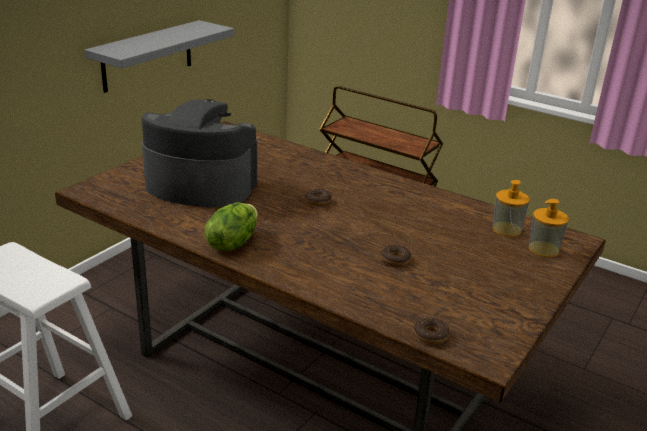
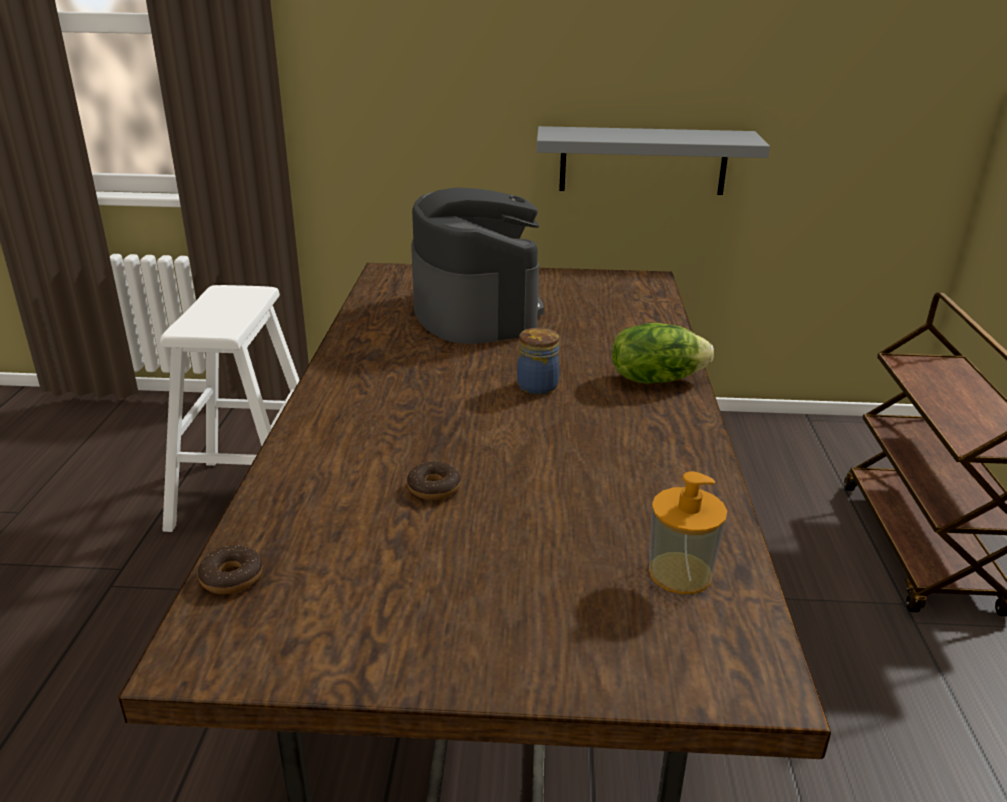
camera: 60 degrees right, 0 degrees up
(232, 242) = (356, 368): lettuce -> lettuce (655, 379)
(318, 201) = (537, 385): donut -> jar
(543, 249) = (656, 639): soap dispenser -> none

